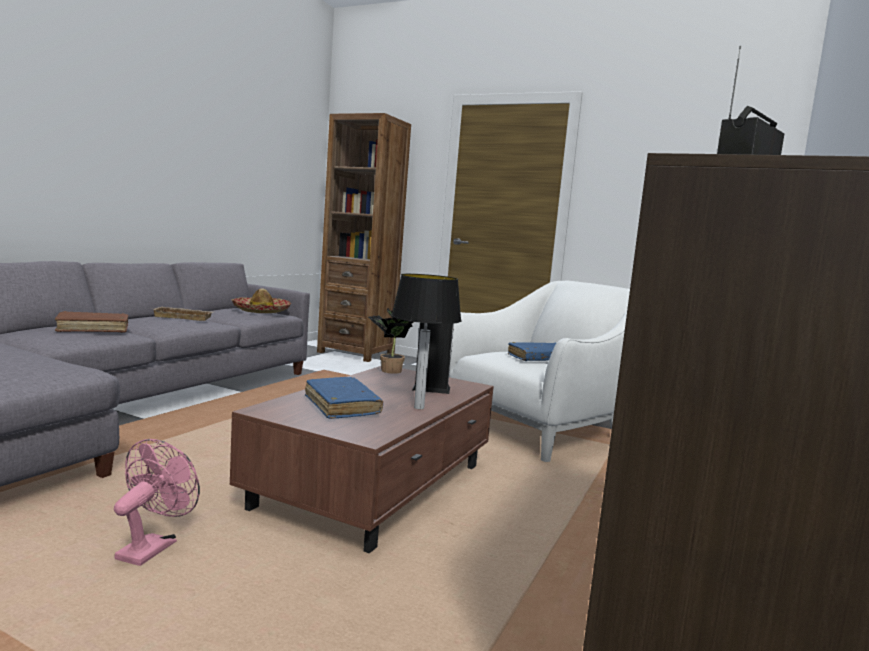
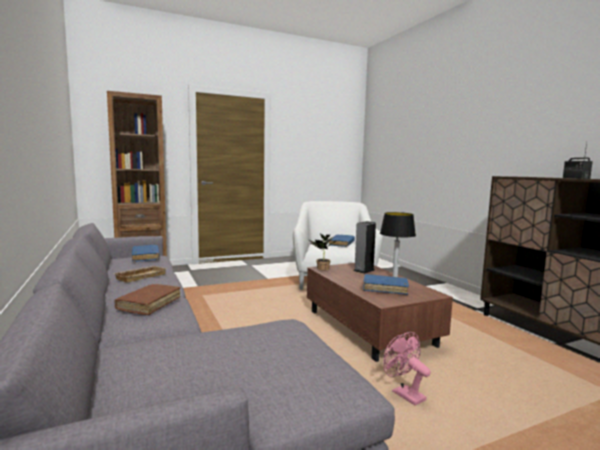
camera: 50 degrees left, 0 degrees up
(261, 311) = (145, 257): hat -> blue book

